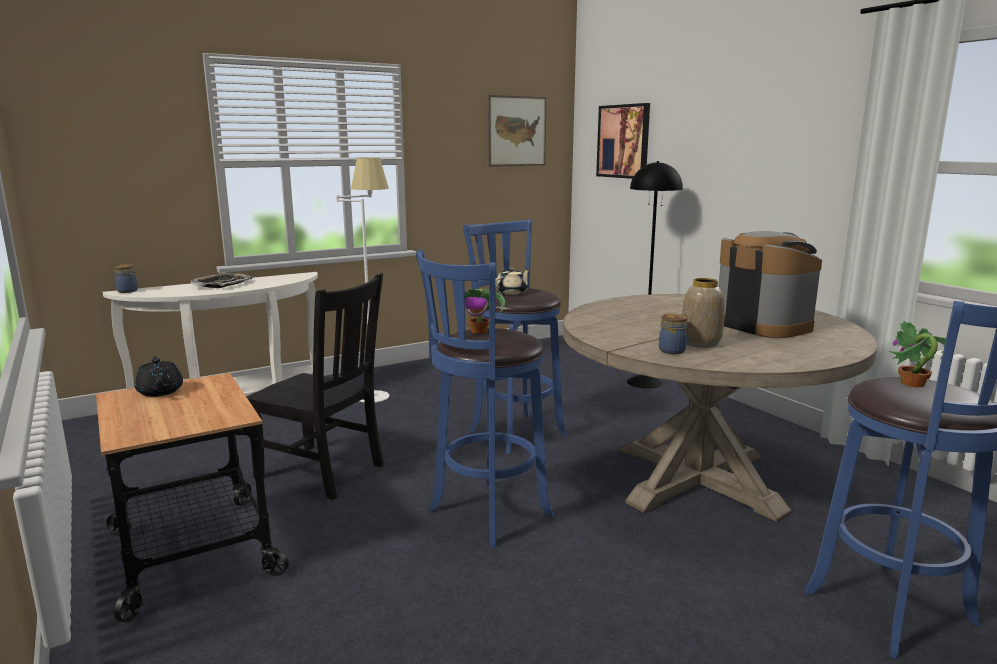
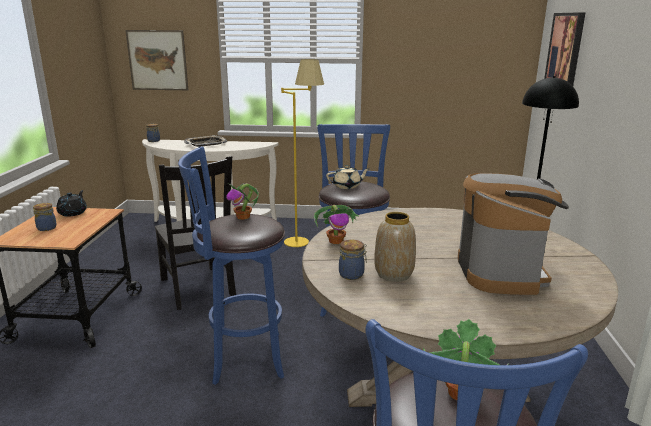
camera: 35 degrees right, 5 degrees up
(160, 413) = (46, 228): none -> jar
(375, 391) = (303, 238): white floor lamp -> yellow floor lamp
(517, 131) = (475, 36): picture -> picture (157, 60)
(600, 333) = (336, 241): none -> potted plant

